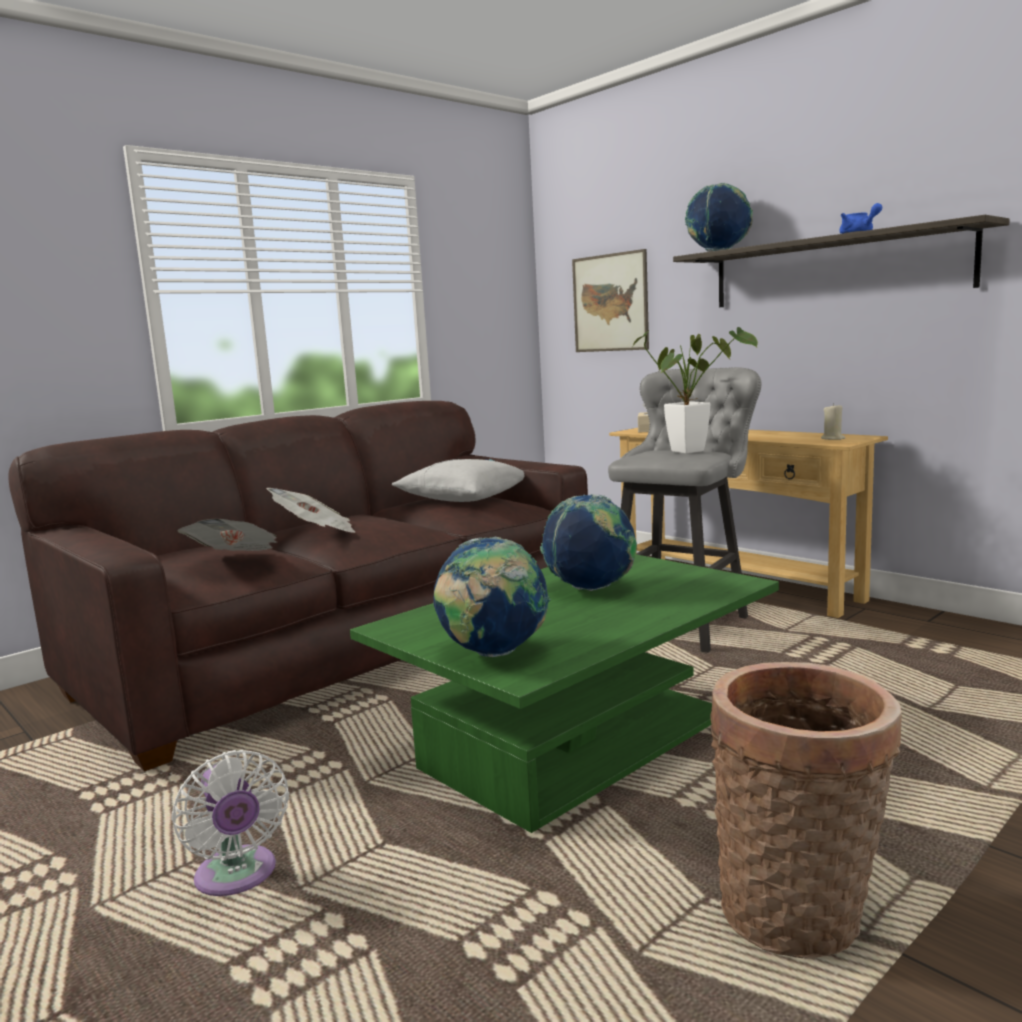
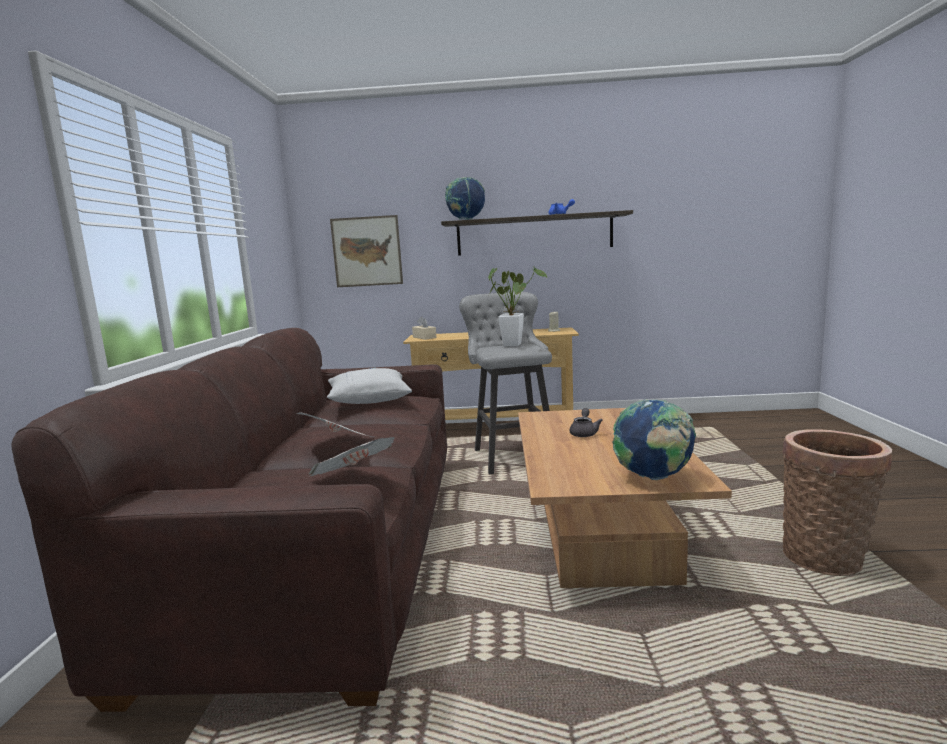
camera: 45 degrees left, 0 degrees up
(237, 878) = (616, 712): white fan -> none
(579, 742) = (601, 533): green coffee table -> brown coffee table
(591, 589) = (584, 433): globe -> grey teapot

